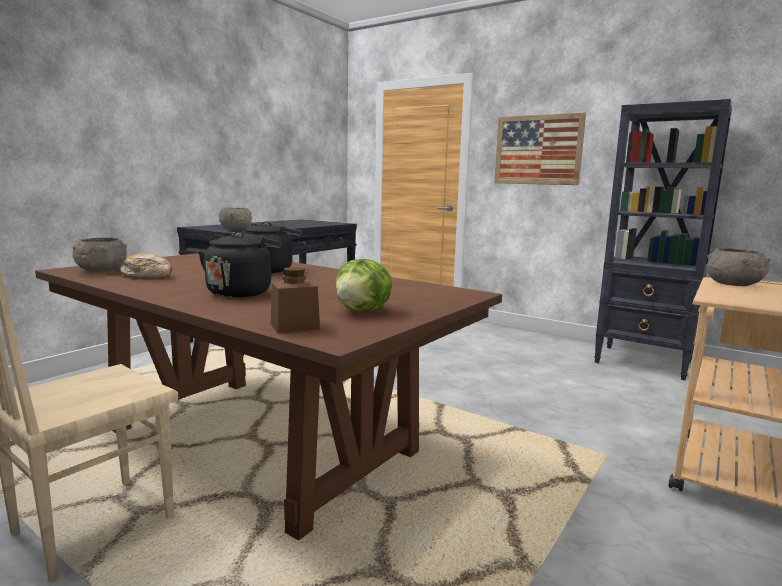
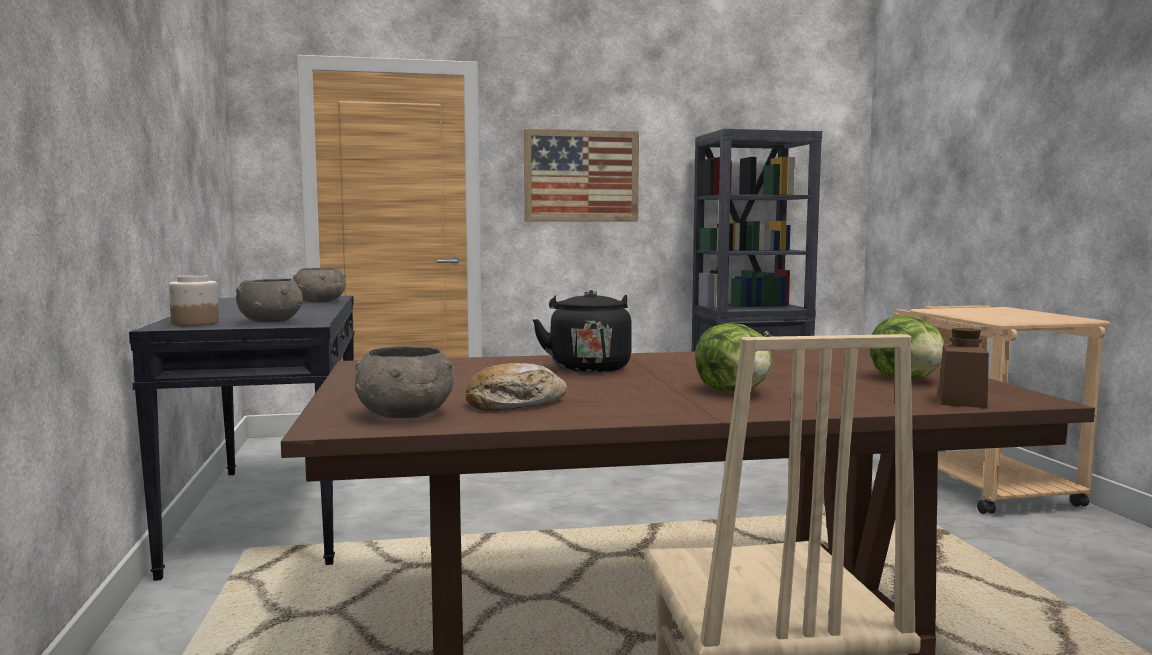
camera: 45 degrees left, 5 degrees down
(212, 227) = (194, 323): none -> jar
(241, 292) = (734, 391): black kettle -> lettuce
(734, 284) = (956, 311): grey bowl -> grey bowl (320, 302)

